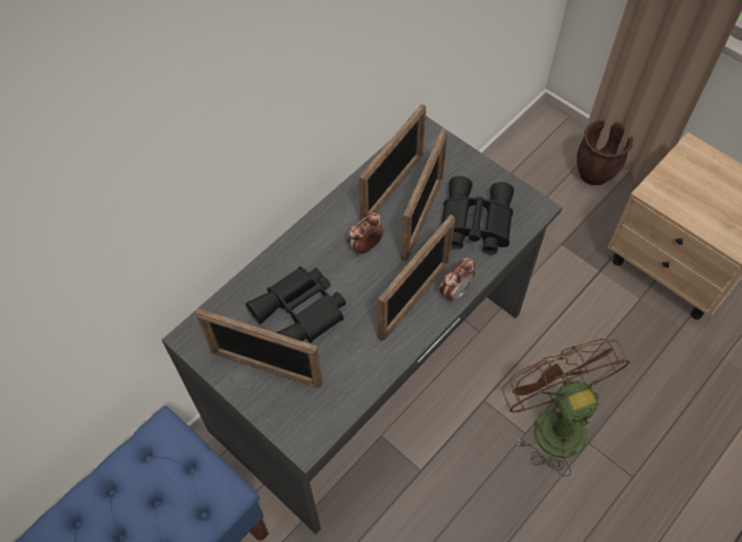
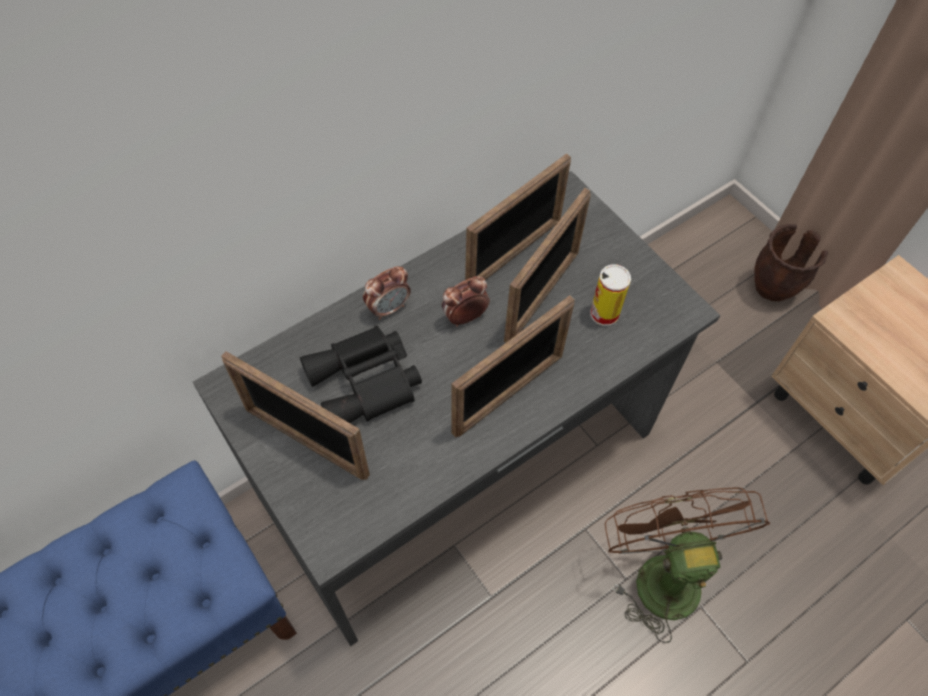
camera: 10 degrees right, 0 degrees up
(455, 292) = (562, 394): alarm clock -> alarm clock (388, 308)
(474, 223) = (604, 313): black binoculars -> can

